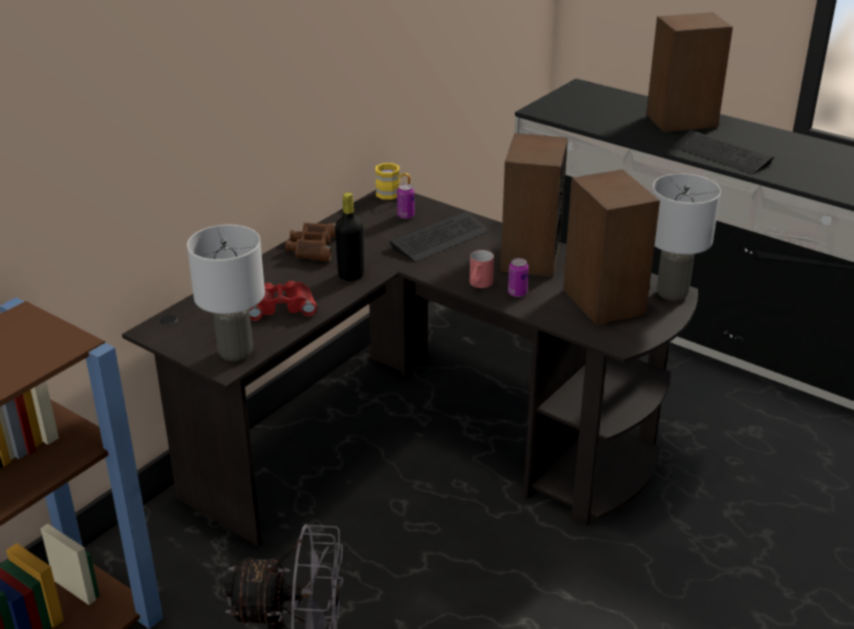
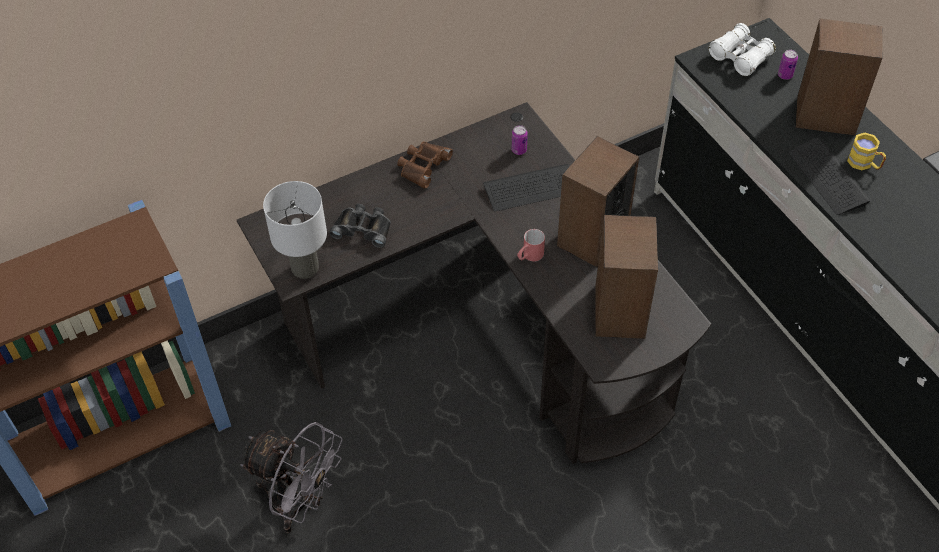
camera: 25 degrees right, 20 degrees up
(281, 306) = (363, 228): red binoculars -> black binoculars
(351, 275) = (435, 210): black bottle -> none
(393, 195) = (523, 120): yellow mug -> yellow mug (864, 164)
(517, 293) = (554, 277): can -> can (785, 75)
(574, 102) = (740, 57): none -> white binoculars
(670, 294) = (682, 322): white table lamp -> none

